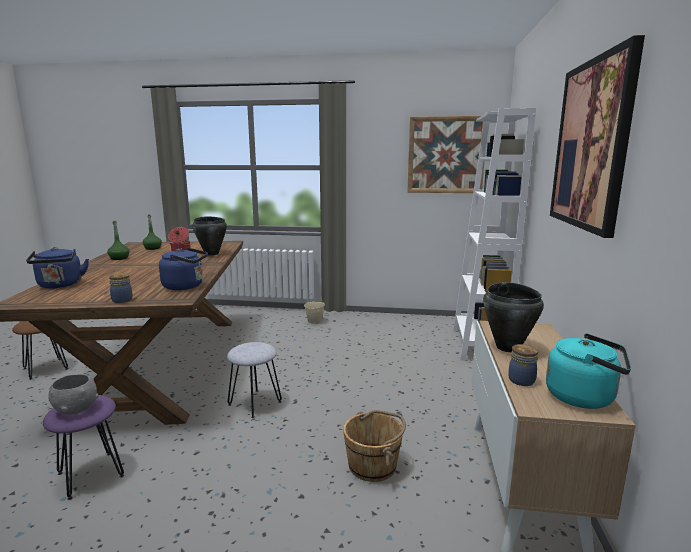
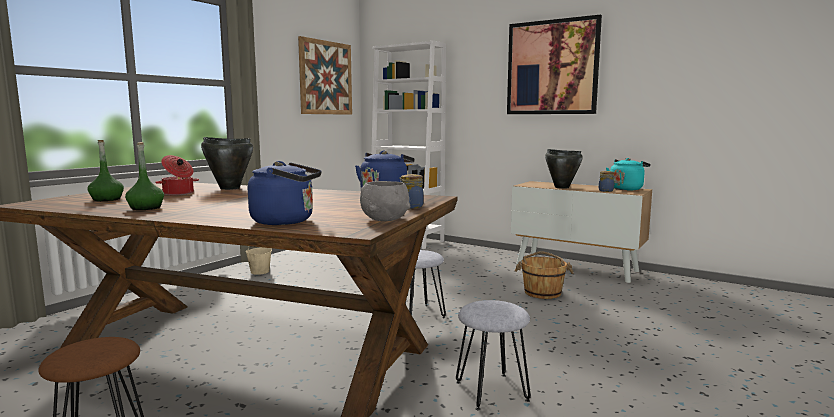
camera: 65 degrees left, 5 degrees down
(76, 408) = (497, 309): grey bowl -> grey bowl (384, 219)
(90, 475) = (492, 391): purple stool -> grey stool

